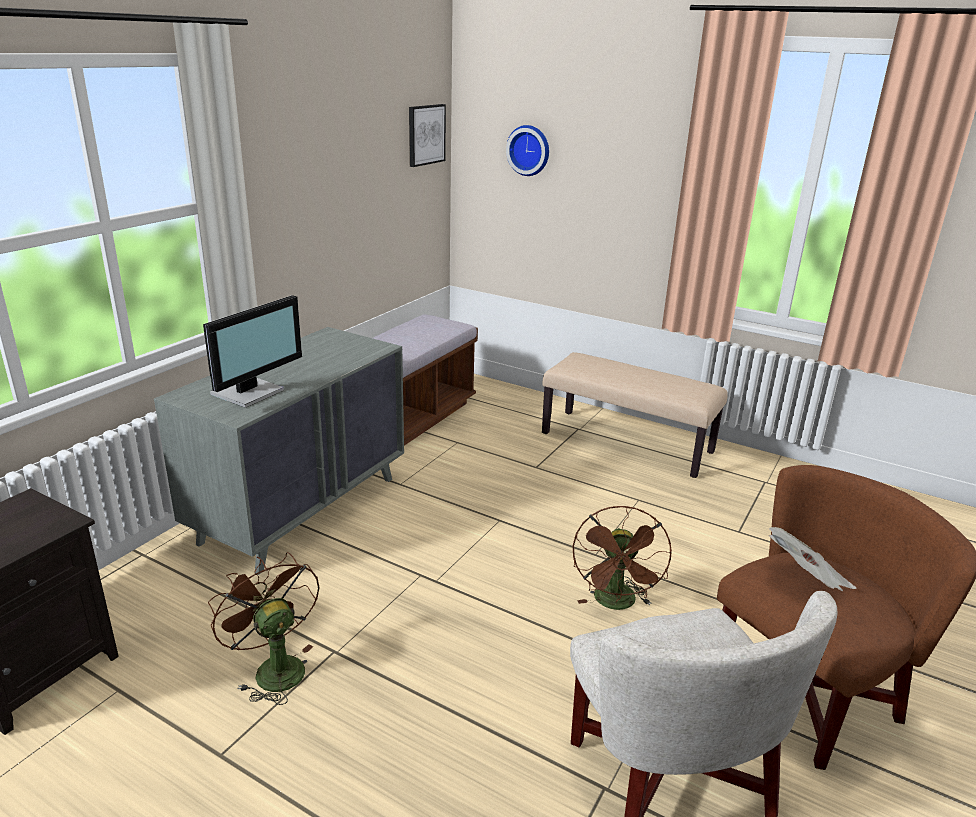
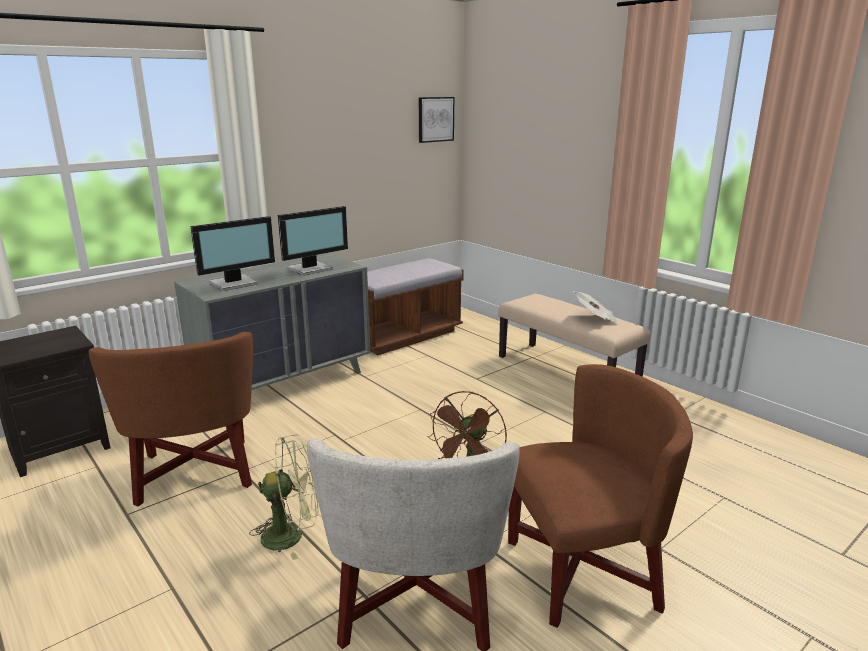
camera: 20 degrees right, 5 degrees down
(273, 668) = (195, 472): brown fan -> brown armchair
(333, 356) = (311, 269): none -> monitor
(465, 730) = (291, 535): none -> green fan
(529, 150) = (512, 130): wall clock -> none
(806, 579) = (574, 459): newspaper -> newspaper (595, 319)

